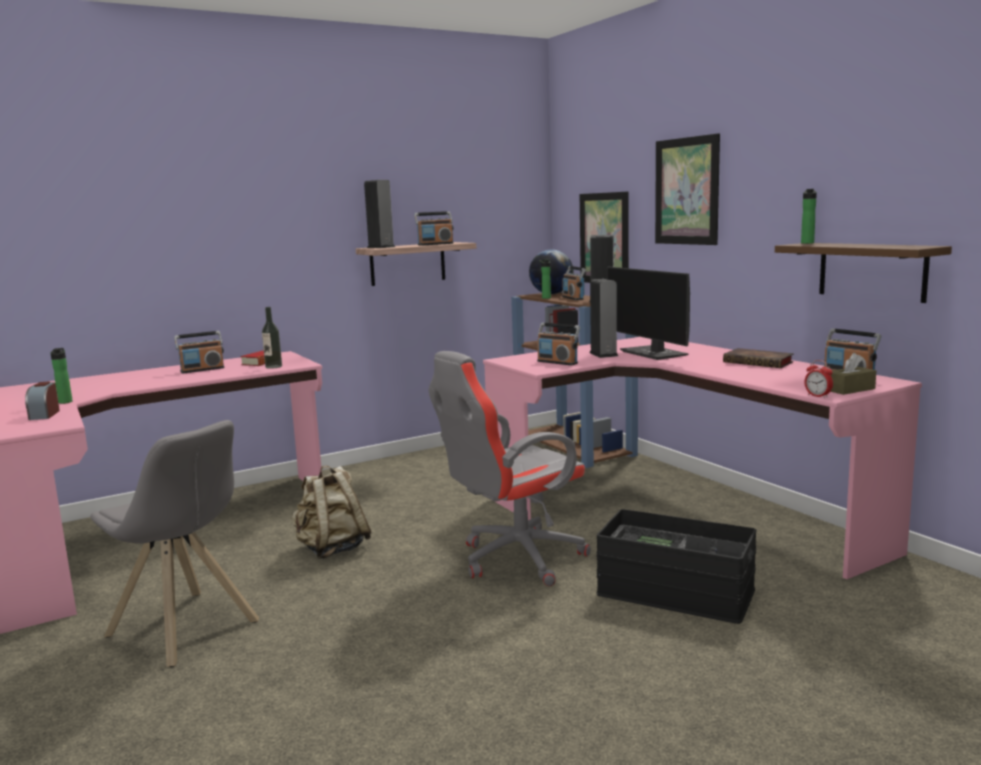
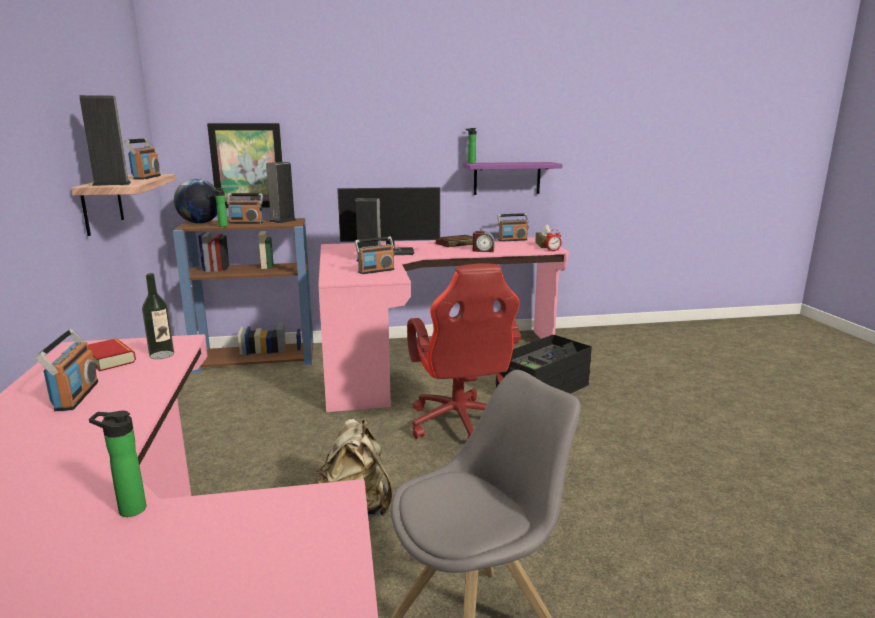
camera: 70 degrees left, 5 degrees up
(44, 415) = (224, 524): alarm clock -> alarm clock (483, 250)
(512, 561) = (459, 427): grey office chair -> red office chair
(686, 191) = (351, 125): picture -> none
(871, 271) = (507, 178): brown shelf -> purple shelf

